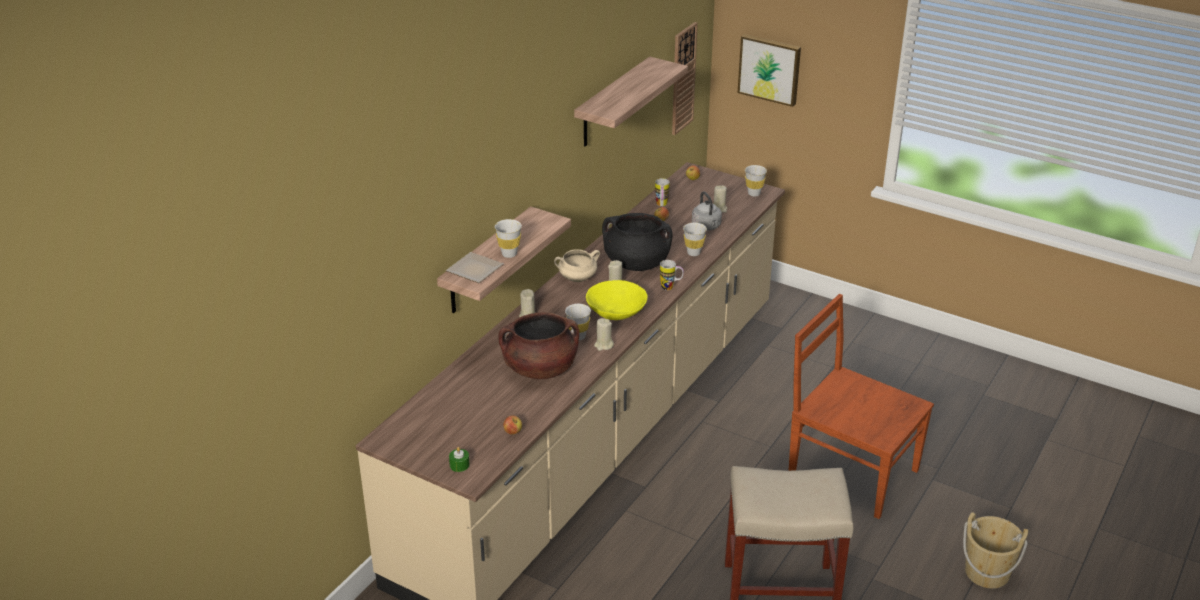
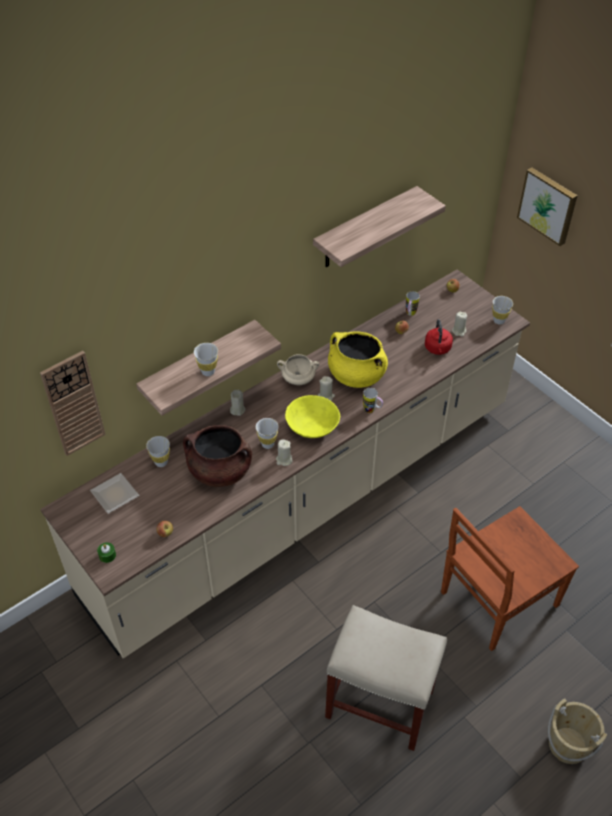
camera: 20 degrees right, 15 degrees up
(474, 269) = (171, 381): plate -> plate (115, 493)
(636, 263) = (356, 375): black cooking pot -> yellow cooking pot
(683, 78) = (461, 200): wall clock -> wall clock (73, 404)
(693, 253) = (411, 376): white cup -> white cup (161, 462)
(707, 227) = (437, 349): grey kettle -> red kettle
(850, 472) = (496, 600): brown chair -> brown chair turned 90 degrees counterclockwise

